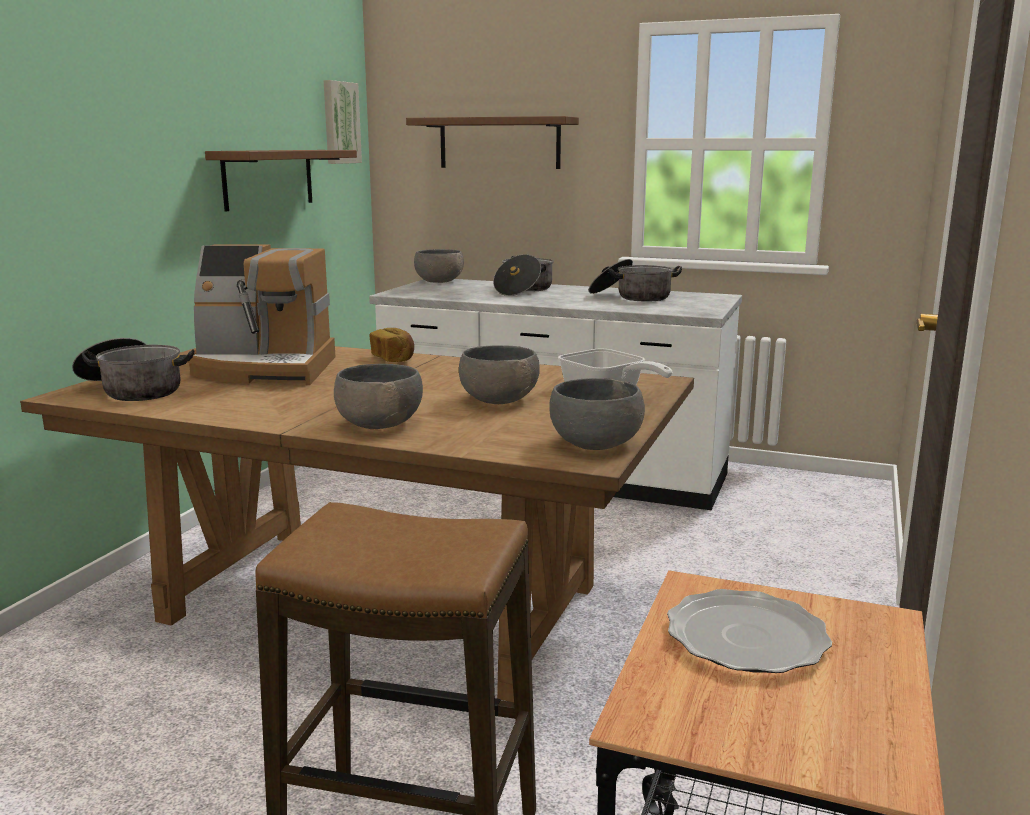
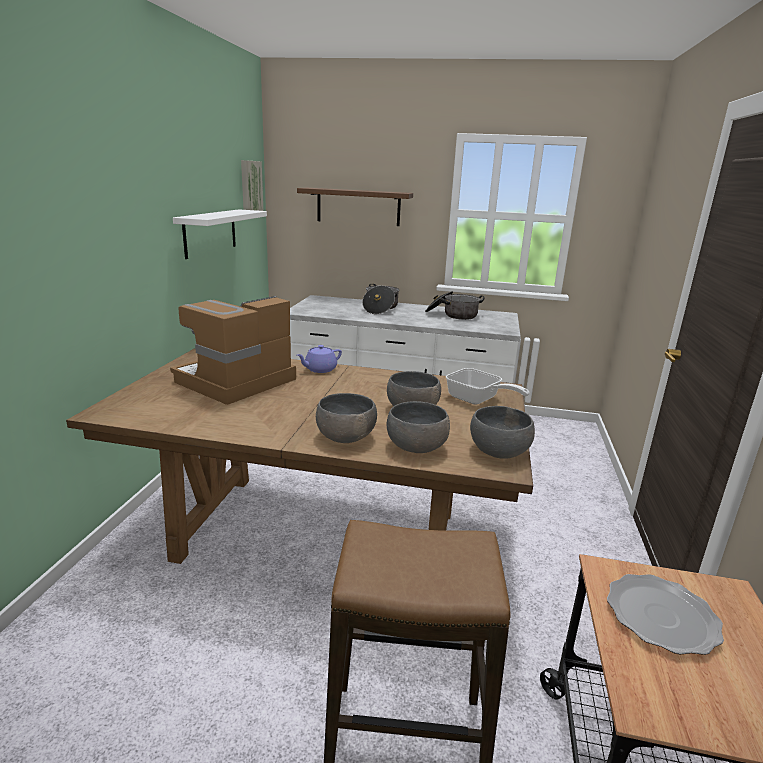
camera: 10 degrees left, 5 degrees up
(133, 390) = (149, 406): cooking pot -> none
(264, 369) = (235, 381): coffee machine -> coffee machine turned 135 degrees clockwise
(268, 178) = (210, 232): brown shelf -> white shelf
(393, 359) = (319, 369): bread -> purple teapot
(439, 281) = (320, 299): grey bowl -> grey bowl (416, 446)

